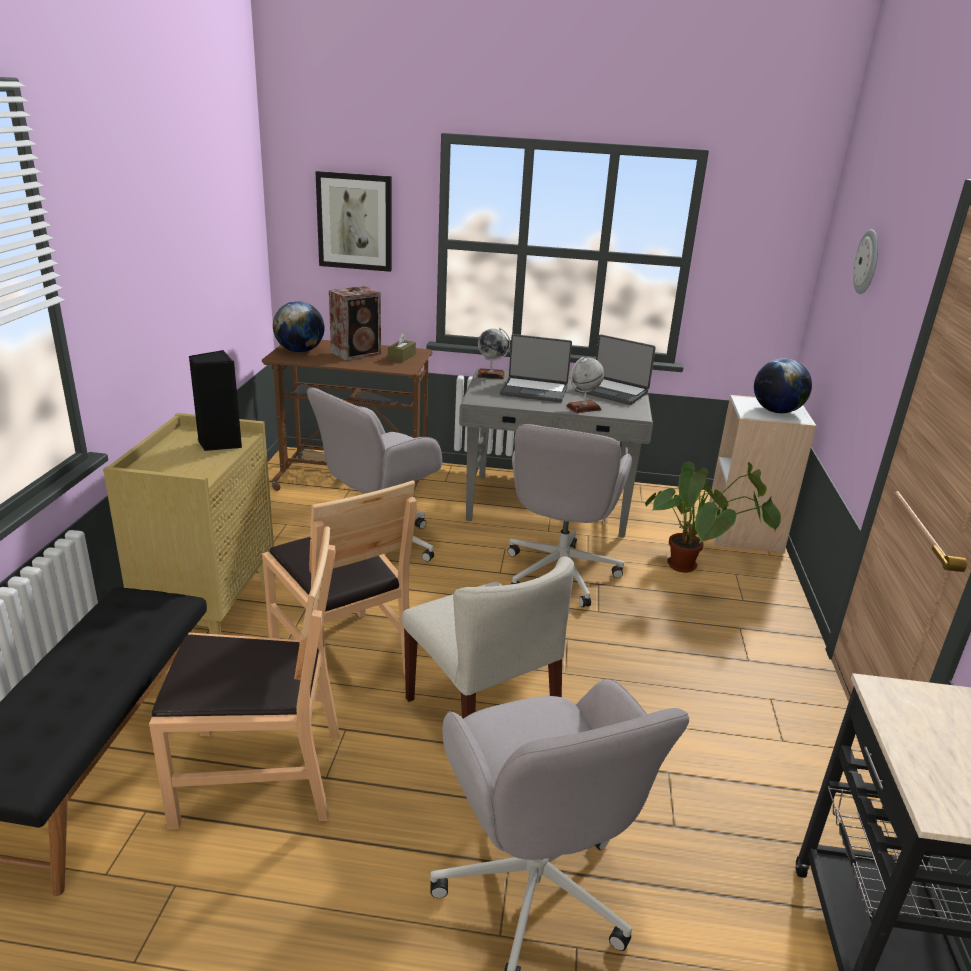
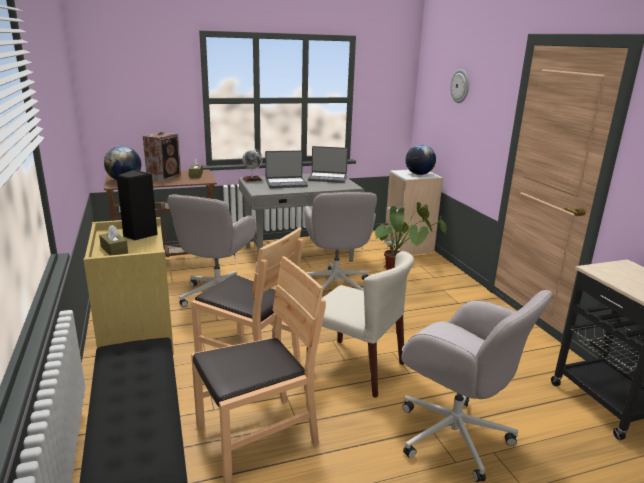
camera: 25 degrees left, 5 degrees down
(165, 460) = (114, 250): none -> brown tissue box
(355, 221) = (144, 91): picture -> none
(583, 408) = (322, 187): globe -> none

